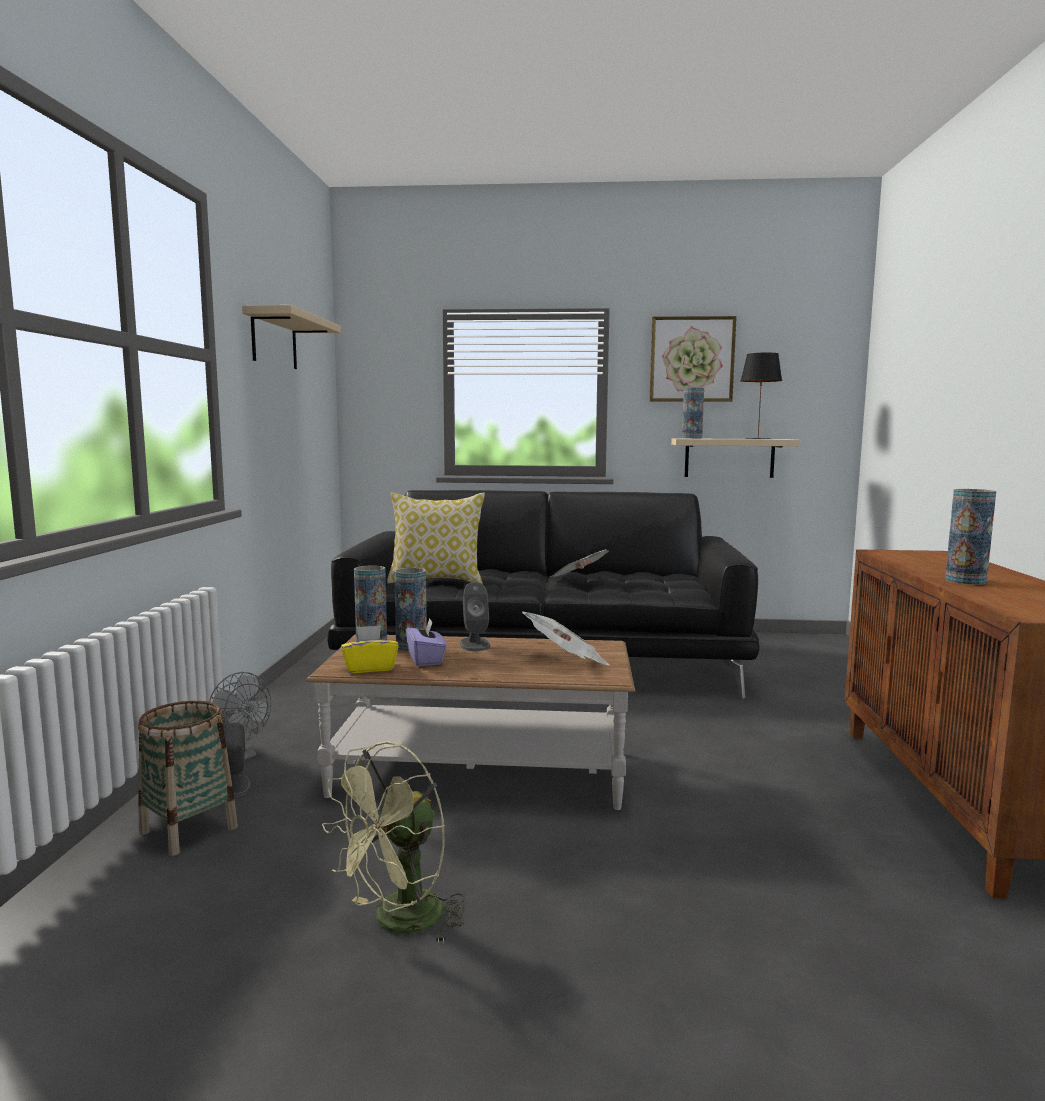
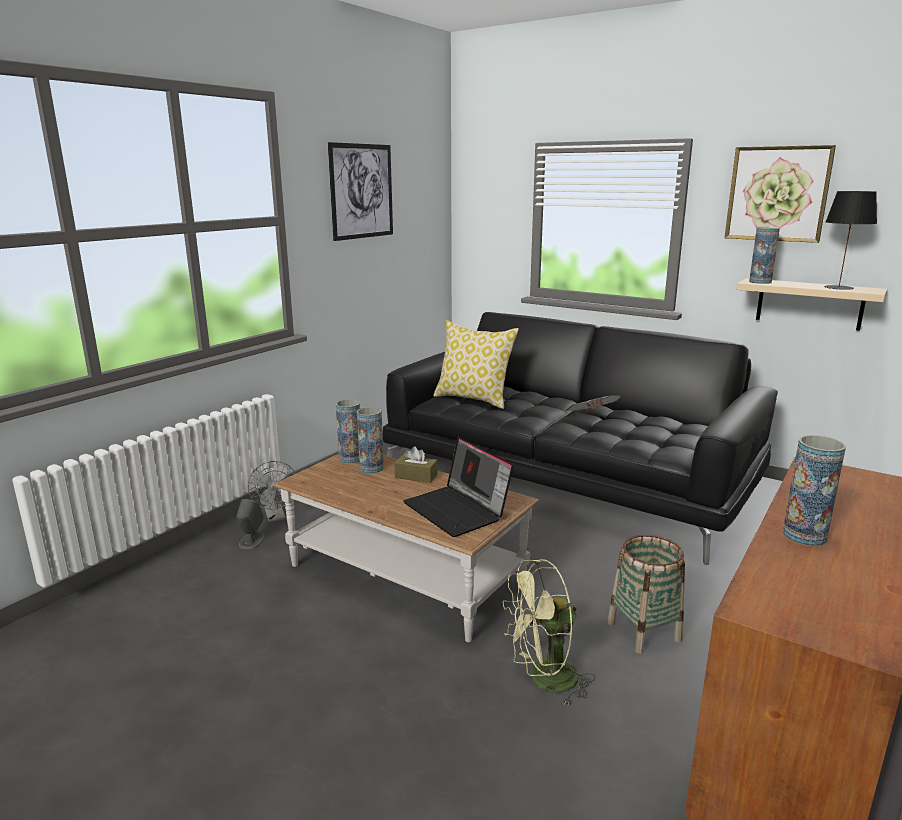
camera: 30 degrees right, 10 degrees up
(189, 830) = (202, 566): basket -> basket (644, 631)
(274, 340) = (362, 191): beige shelf -> picture
(370, 668) = (318, 484): yellow tissue box -> none
(398, 922) = (243, 676): green fan -> green fan (544, 680)
(426, 659) = (363, 484): purple tissue box -> none
(474, 644) = (416, 476): grey speaker -> brown tissue box
(566, 661) = (458, 510): newspaper -> laptop

